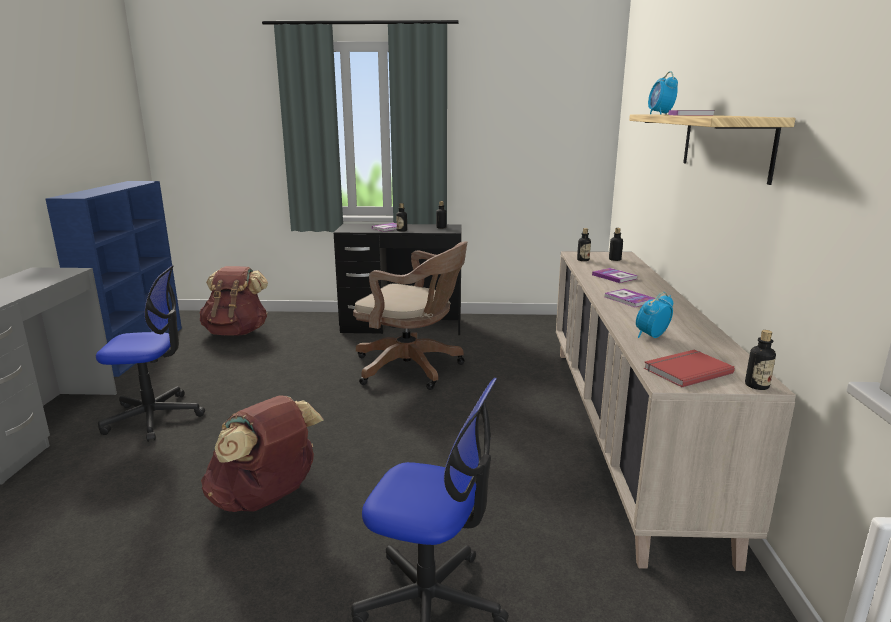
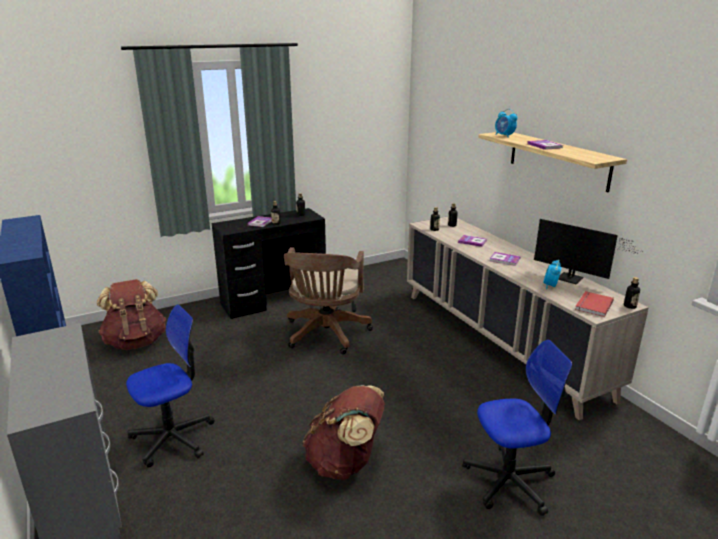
camera: 30 degrees left, 5 degrees up
(413, 369) = (326, 335): brown office chair -> brown office chair turned 105 degrees clockwise
(704, 336) = (573, 279): none -> monitor

